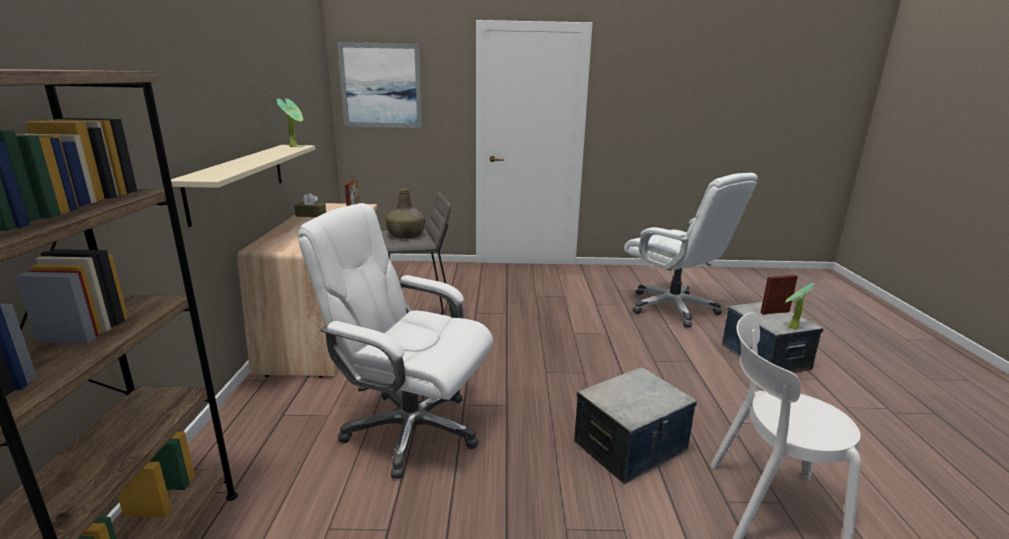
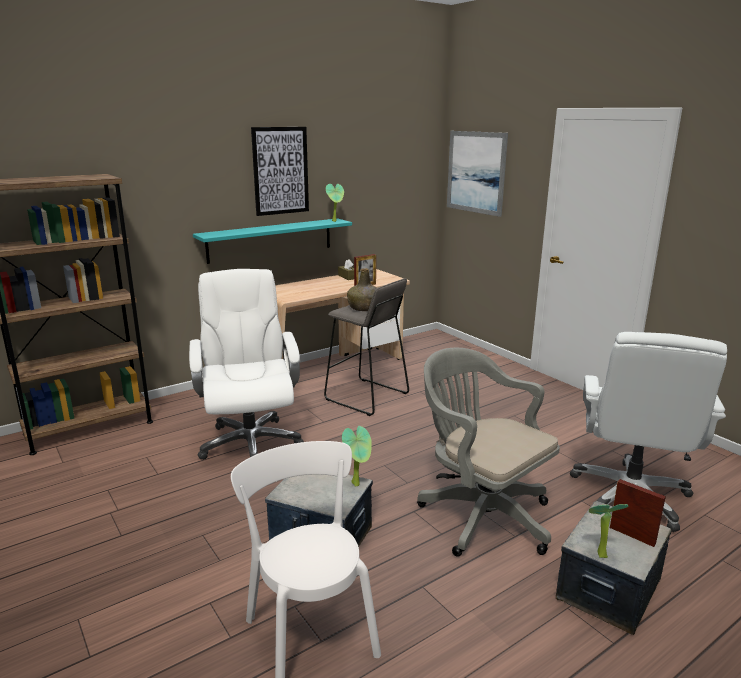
camera: 55 degrees right, 0 degrees up
(233, 79) = (280, 171): none -> picture
(238, 180) = (270, 240): beige shelf -> turquoise shelf
(643, 375) = (358, 483): none -> potted plant
(654, 362) = (480, 514): none -> grey office chair

